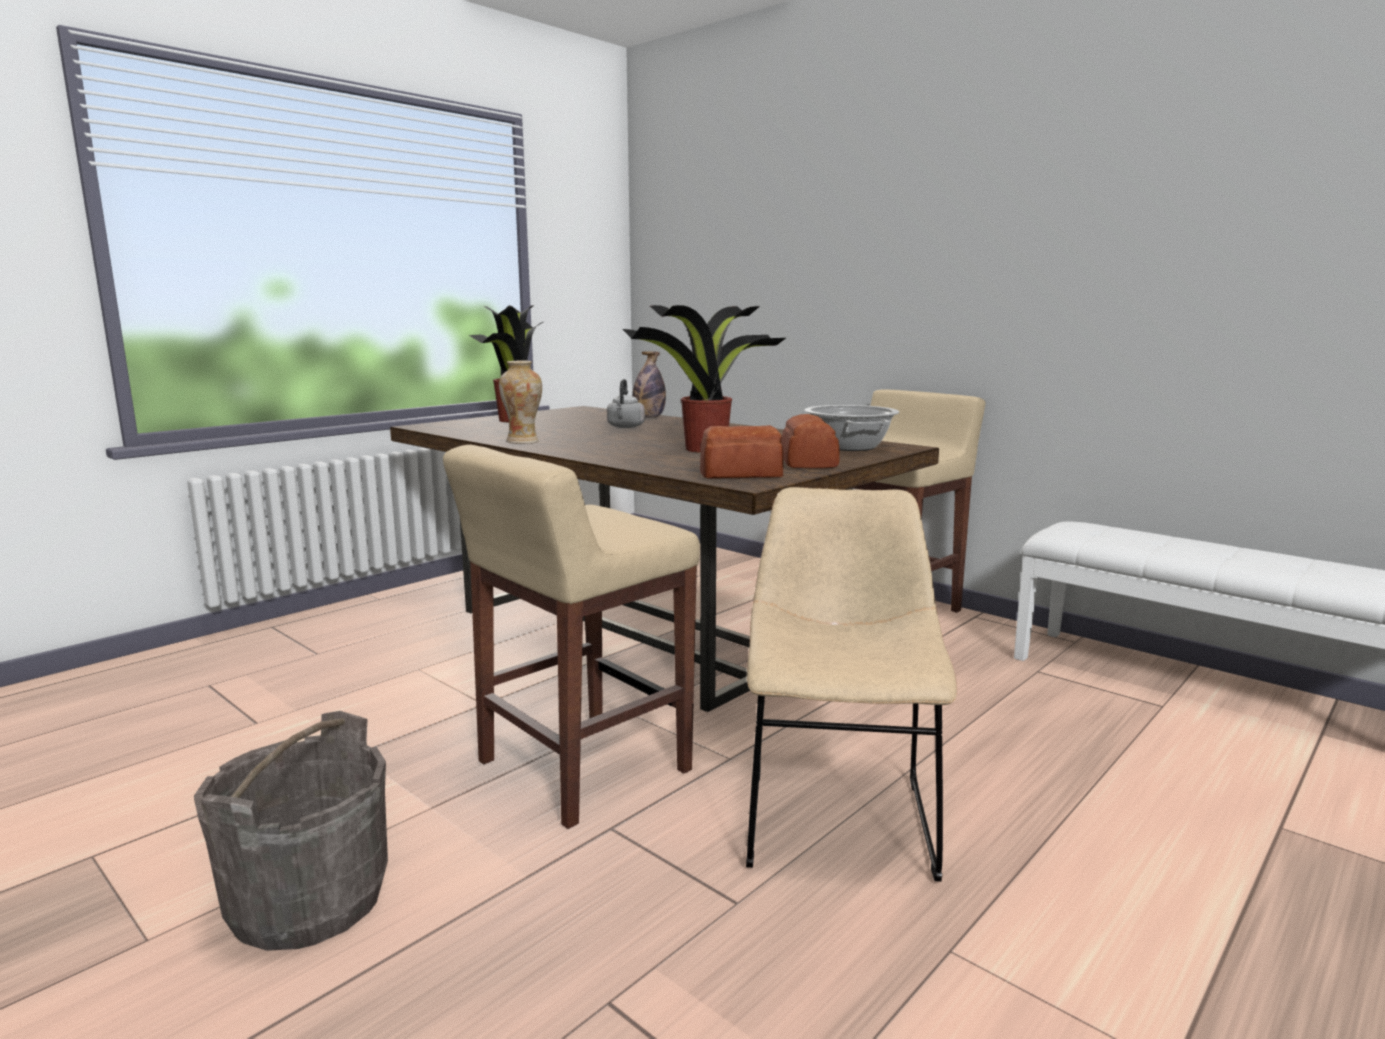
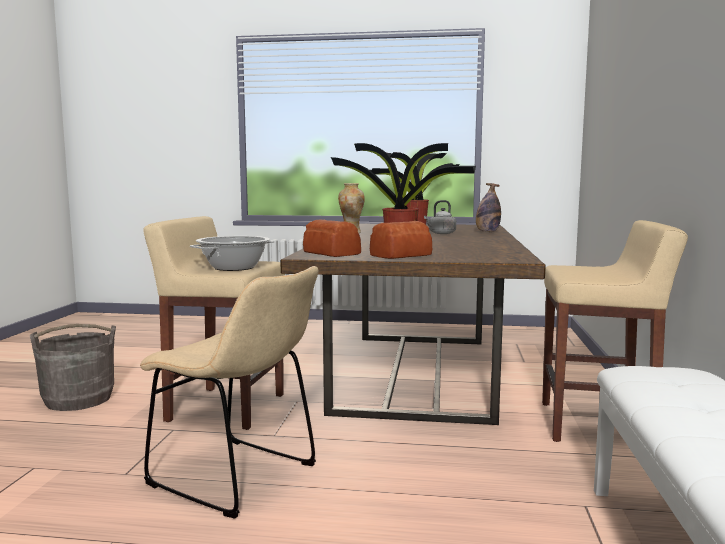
camera: 55 degrees right, 5 degrees down
(837, 813) = (239, 477): beige chair -> beige chair turned 60 degrees clockwise
(850, 447) = (483, 255): cooking pot -> cooking pot (234, 268)

